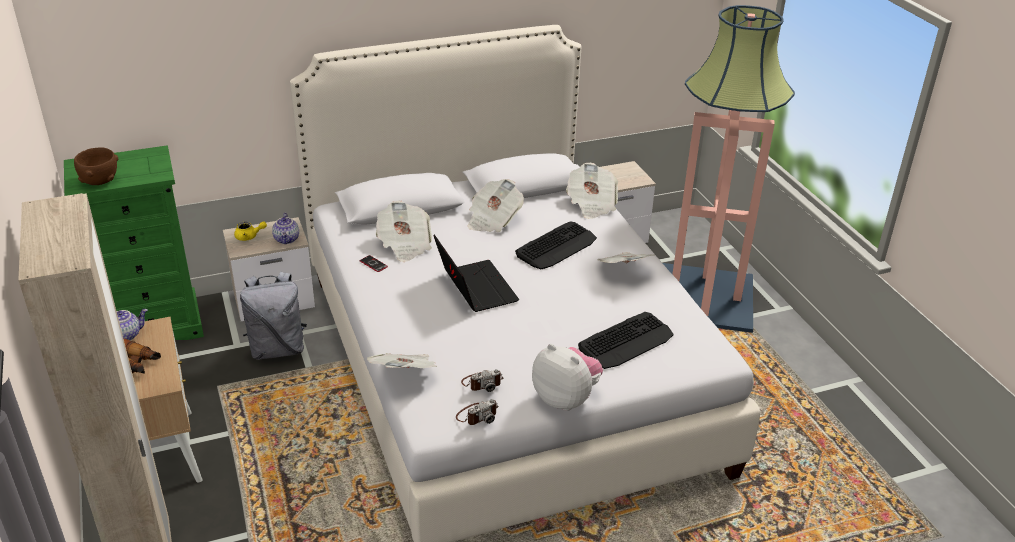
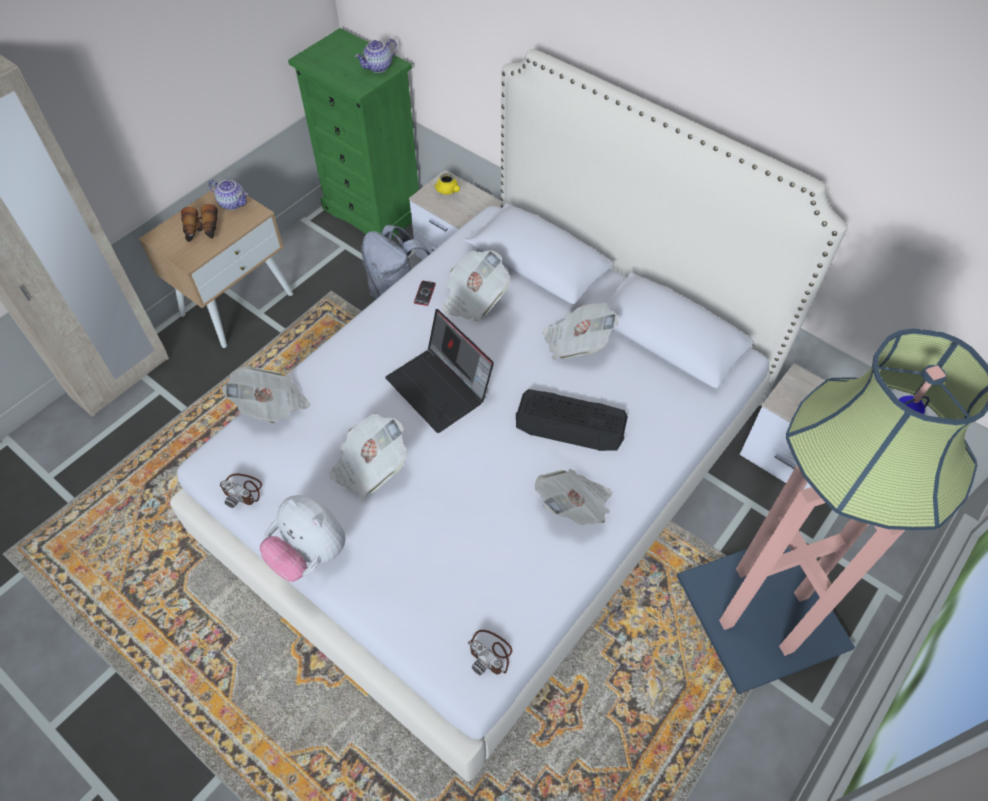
camera: 60 degrees right, 20 degrees up
(100, 181) = (323, 63): brown bowl -> none
(287, 239) = (464, 216): teapot -> teapot (378, 67)
(474, 288) = (441, 388): laptop -> laptop turned 105 degrees clockwise
(482, 383) = (289, 471): camera -> camera (490, 653)
(566, 398) = (309, 554): plush toy -> plush toy turned 120 degrees clockwise
(591, 204) = (686, 413): newspaper -> newspaper (369, 466)
(626, 341) = (439, 567): keyboard -> none

